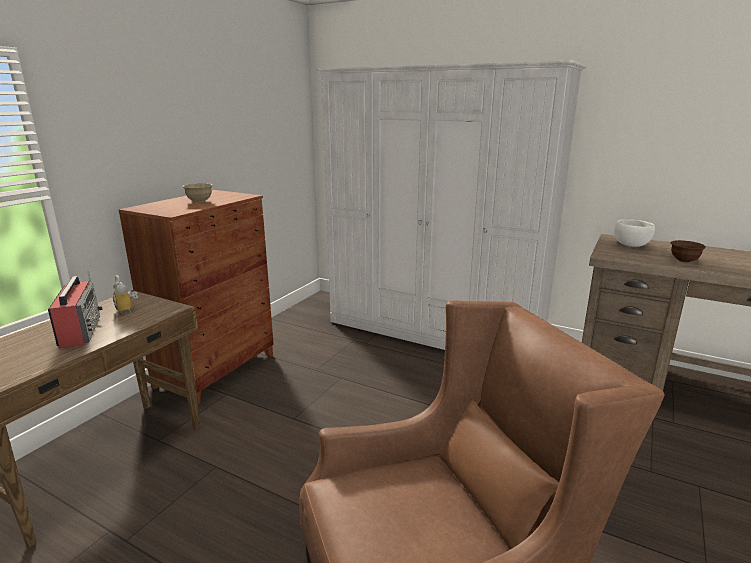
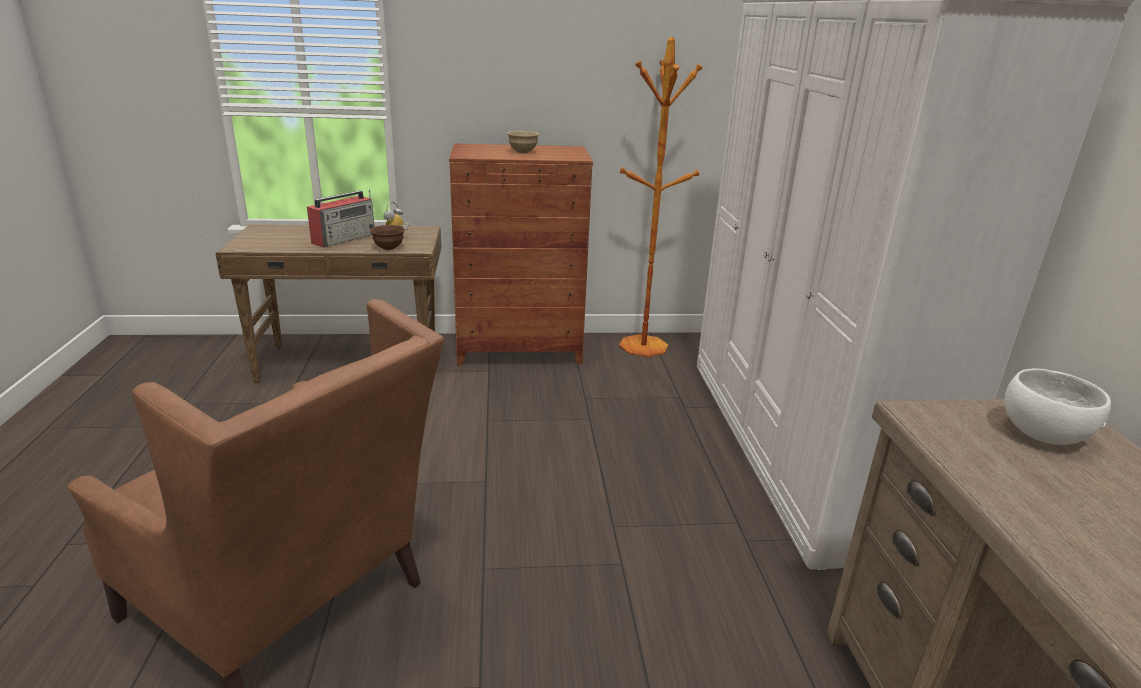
camera: 55 degrees right, 5 degrees up
(282, 326) = (643, 346): none -> orange clothes rack
(684, 260) = (1046, 505): brown bowl -> brown bowl (388, 248)

